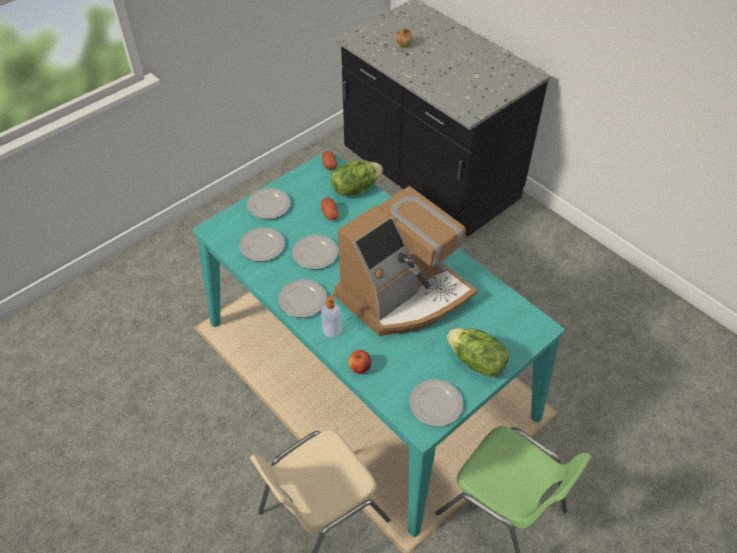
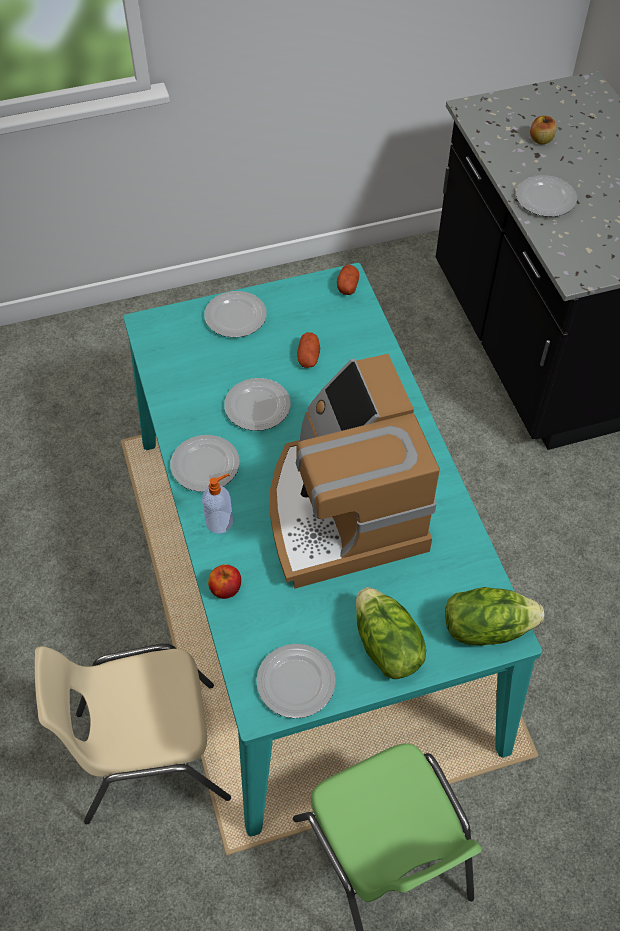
camera: 25 degrees right, 5 degrees up
(262, 246) = (195, 371): plate -> plate (545, 198)
(355, 188) = (363, 332): lettuce -> lettuce (486, 627)
(404, 294) = (342, 510): coffee machine -> coffee machine turned 90 degrees clockwise

